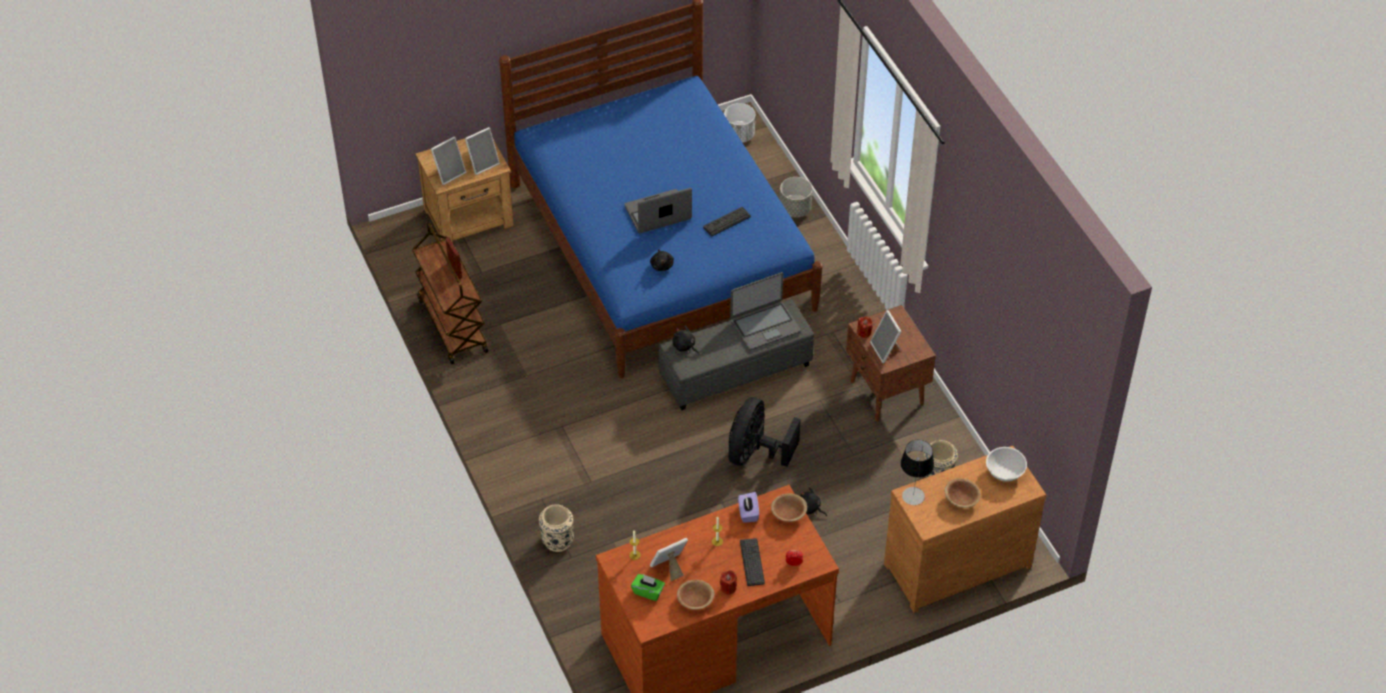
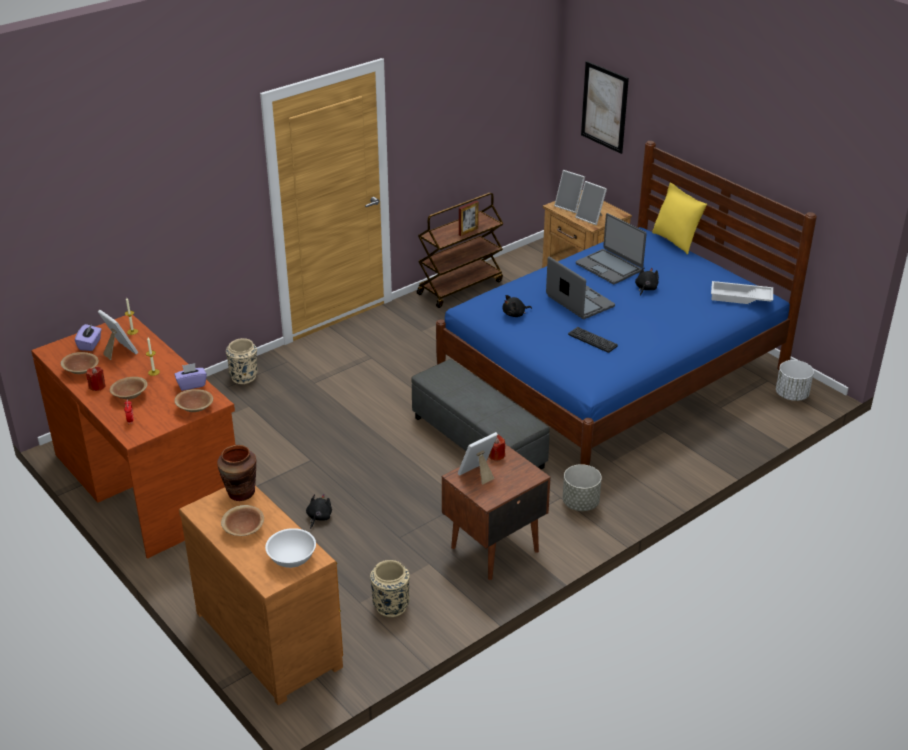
camera: 75 degrees right, 15 degrees down
(422, 66) = (604, 107): none -> picture
(566, 114) = (675, 241): none -> yellow pillow
(648, 592) = (90, 344): green tissue box -> purple tissue box
(685, 346) = (453, 372): black plush toy -> black plush toy (645, 288)
(691, 102) = (740, 298): none -> white tray
(752, 562) = (130, 395): keyboard -> brown bowl
(755, 453) = (378, 471): black fan -> none
(765, 326) = (502, 414): laptop -> laptop (609, 267)
(795, 209) = (716, 446): grey planter -> grey planter (580, 503)
(913, 496) = (241, 493): table lamp -> brown vase

